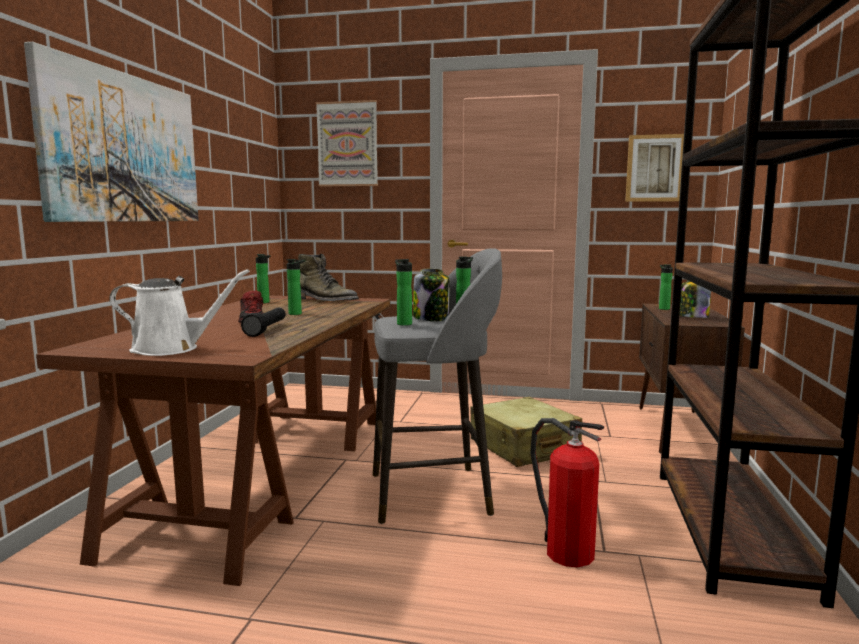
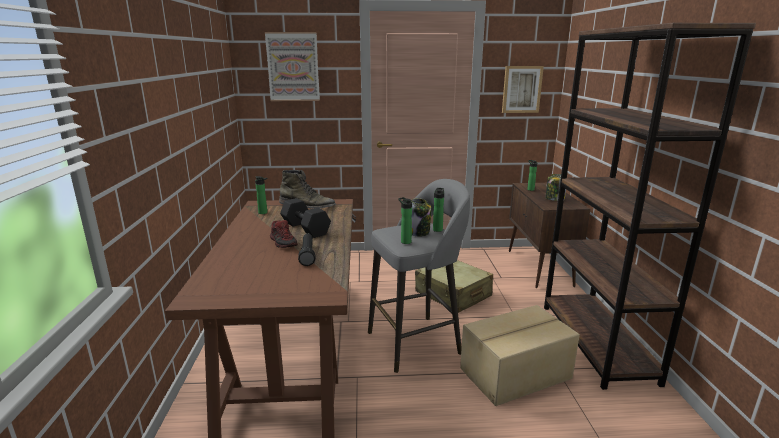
camera: 15 degrees left, 10 degrees up
(124, 148) = (161, 113): picture -> none
(171, 349) = (265, 290): white watering can -> none
(297, 314) = (306, 228): bottle -> black dumbbell
(565, 551) = (516, 374): fire extinguisher -> cardboard box

